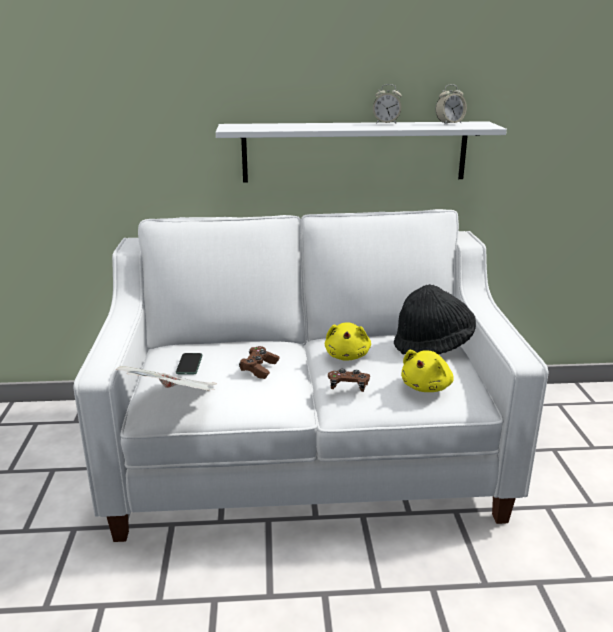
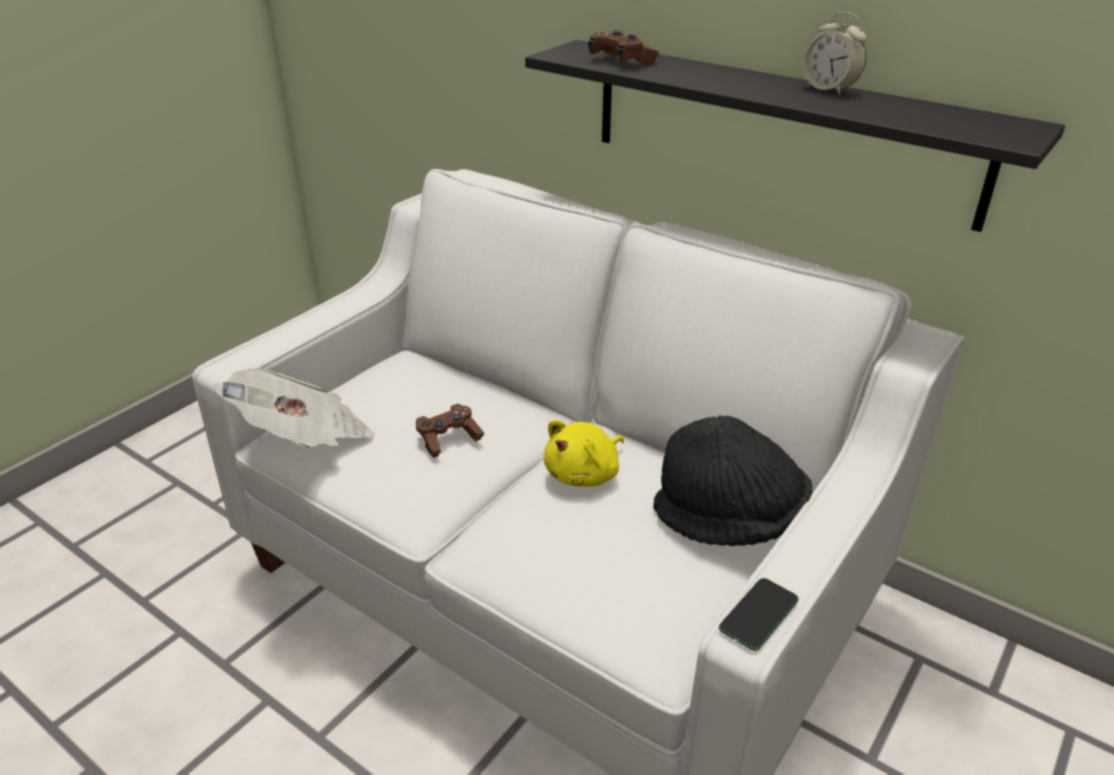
camera: 40 degrees right, 10 degrees up
(189, 364) = (388, 393): phone -> phone (758, 615)
(348, 386) = (511, 525): brown game controller -> brown game controller (621, 61)
(354, 152) = (778, 130): white shelf -> black shelf
(427, 387) = (615, 587): yellow plush toy -> none
(449, 123) = (950, 115): alarm clock -> none

